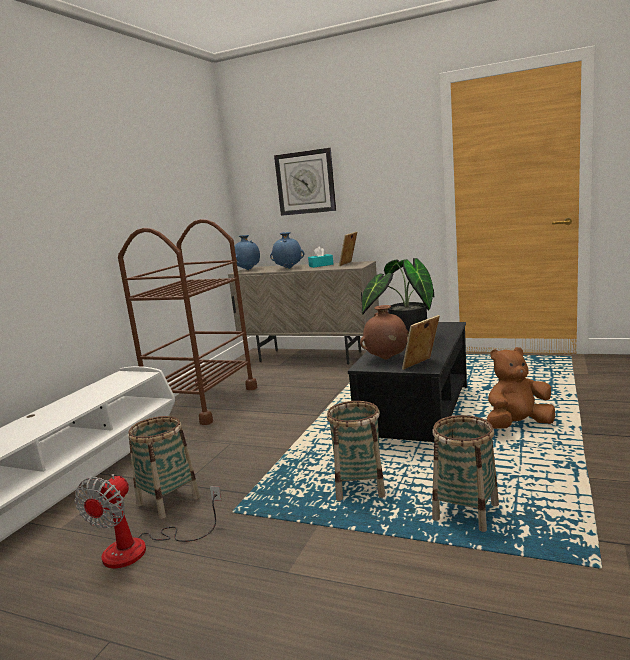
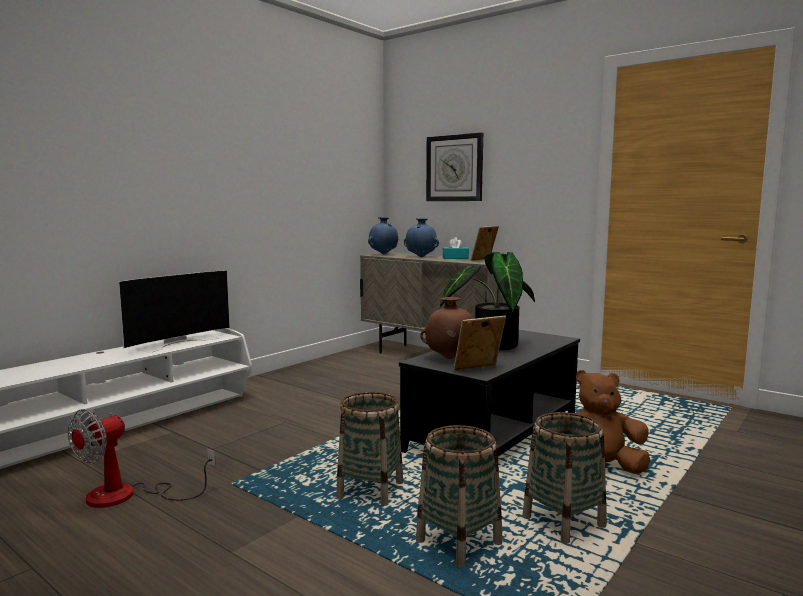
camera: 15 degrees right, 5 degrees down
(101, 390) = (177, 342): none -> television
(168, 501) = (186, 460): basket -> basket (563, 522)
(203, 402) = (294, 380): brown cart -> none

